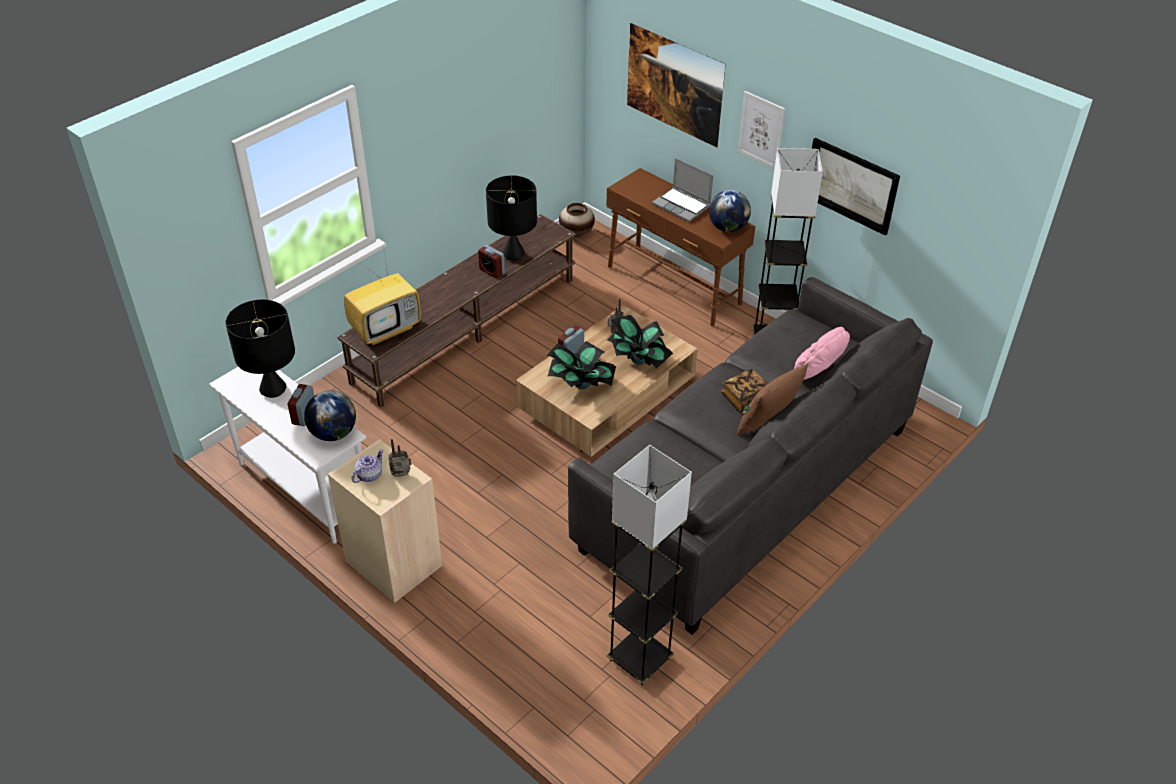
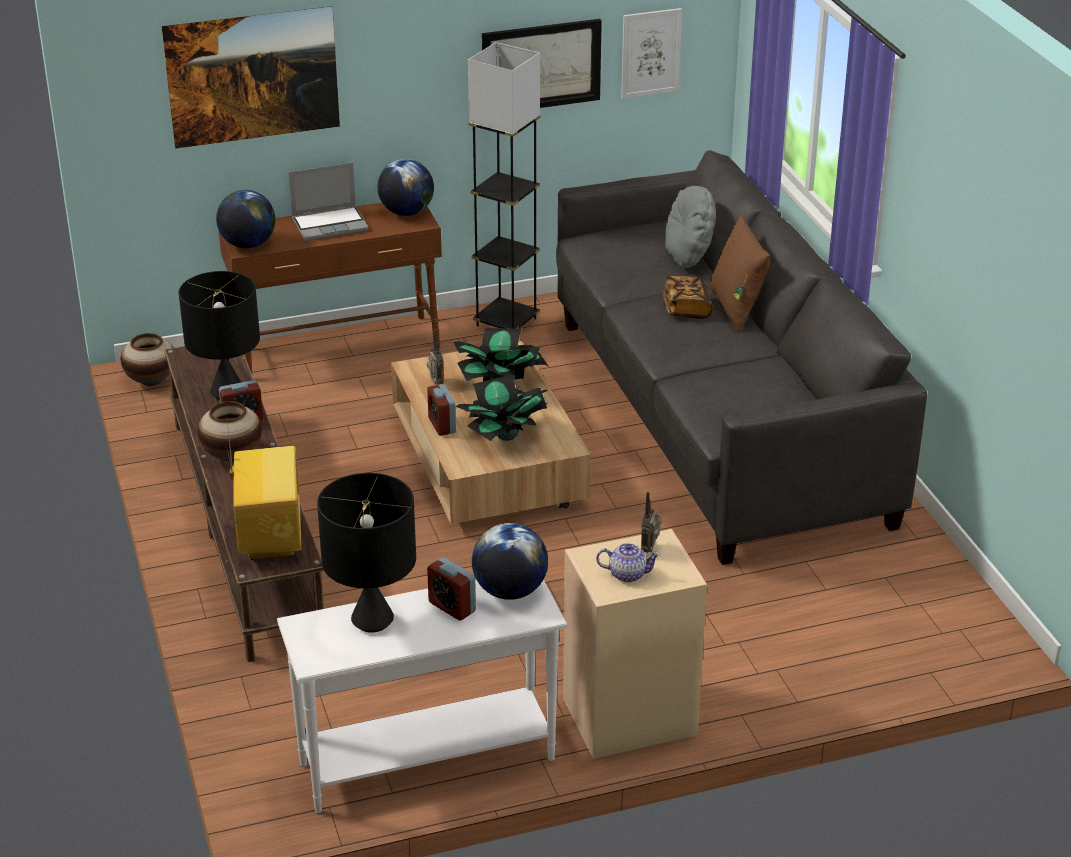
camera: 60 degrees left, 10 degrees down
(369, 475) = (627, 574): teapot -> teapot turned 120 degrees clockwise
(454, 283) = (232, 455): none -> vase
(628, 186) = (248, 244): none -> globe
(639, 659) = (910, 575): grey floor lamp -> none
(761, 130) = (402, 65): picture -> picture (650, 53)
(817, 375) = (688, 258): pink pillow -> grey pillow

